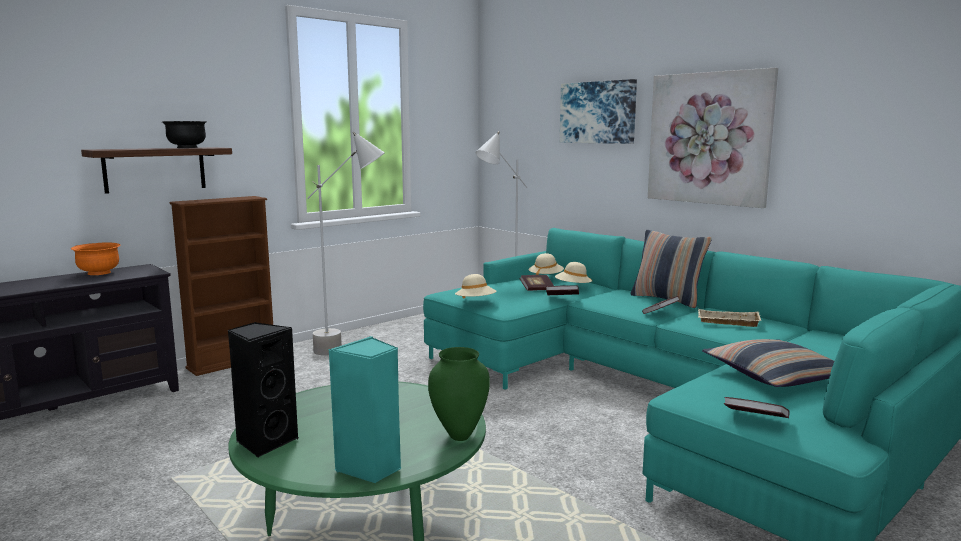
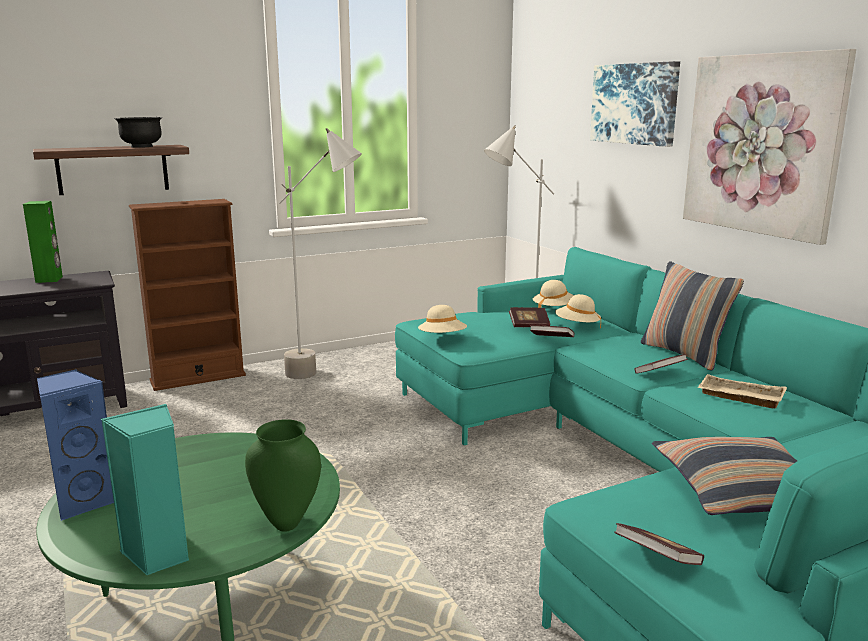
camera: 15 degrees right, 5 degrees up
(99, 273) = (49, 279): orange bowl -> green speaker
(265, 442) = (84, 501): black speaker -> blue speaker

